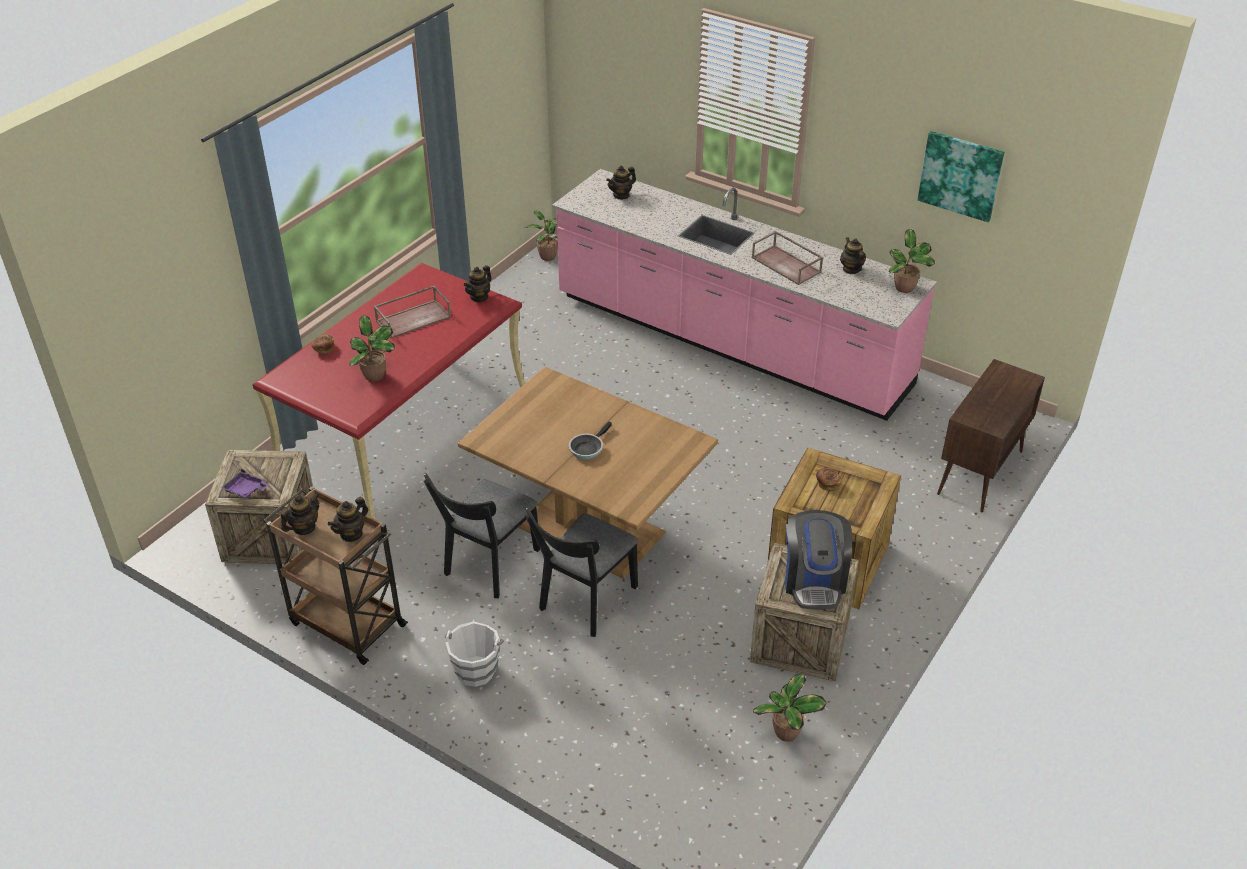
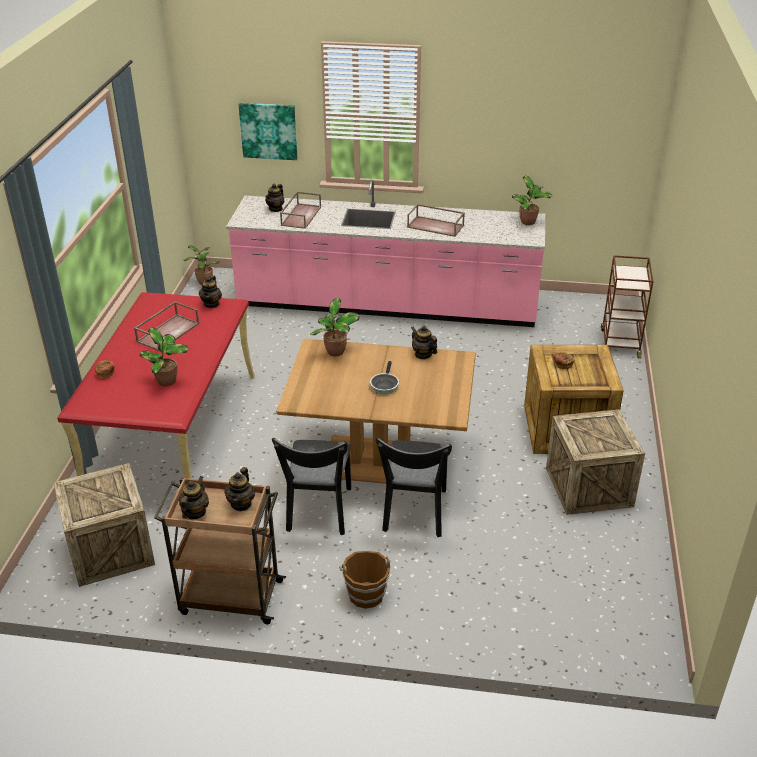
camera: 25 degrees left, 5 degrees down
(246, 490) = (95, 508): purple tray -> none
(476, 669) = (365, 593): white bucket -> brown bucket
(642, 211) = (301, 215): none -> brown tray
(785, 734) = (629, 555): potted plant -> potted plant (335, 352)
(814, 581) = (601, 432): coffee machine -> none
(851, 269) = (482, 219): teapot -> teapot (423, 354)
(960, 175) = (550, 128): picture -> picture (269, 131)
(980, 473) = (620, 343): brown cabinet -> brown cart

